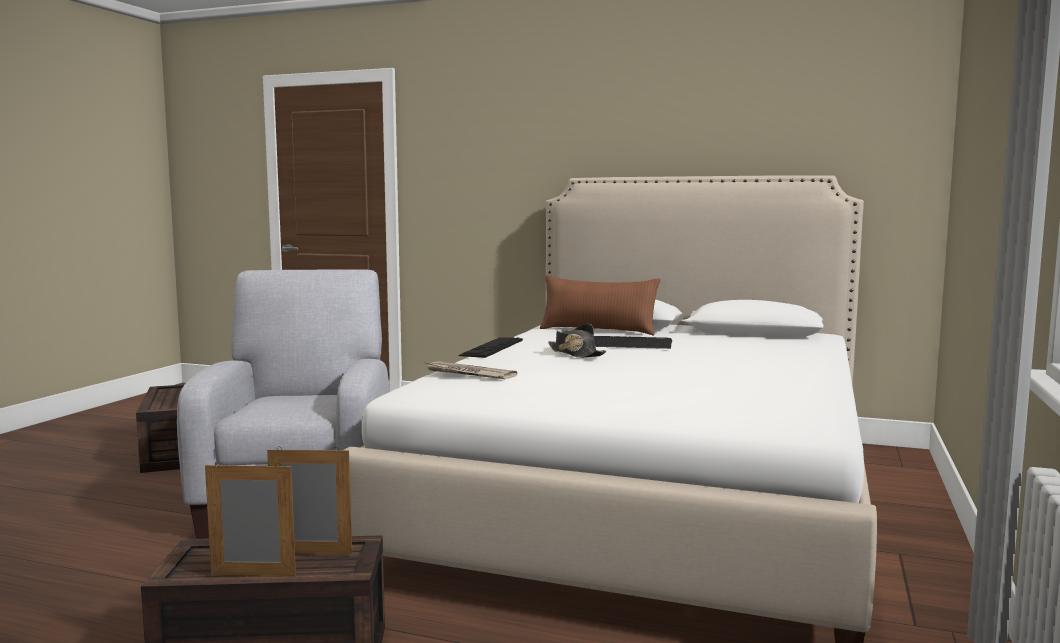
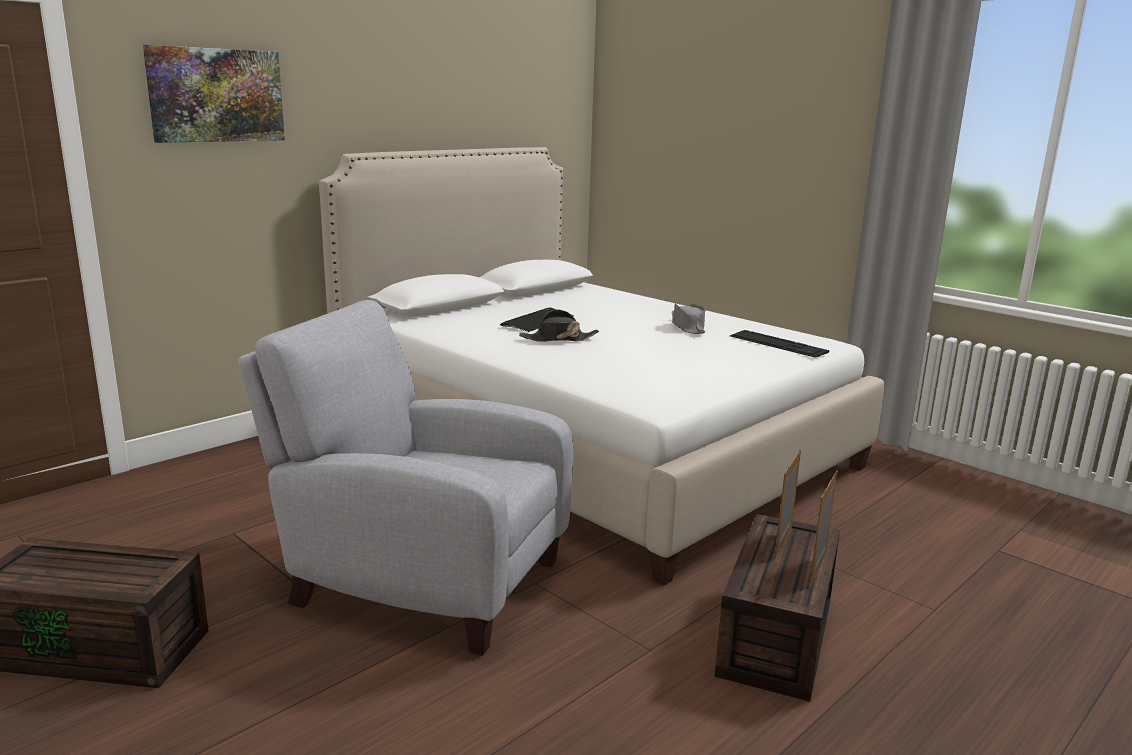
camera: 65 degrees left, 10 degrees up
(468, 373) = (617, 377): newspaper -> none
(483, 133) = (216, 95): none -> picture
(492, 347) = (488, 354): keyboard -> keyboard (777, 344)
(598, 331) = (455, 315): brown pillow -> none
(728, 377) = (688, 327): none -> grey hat

